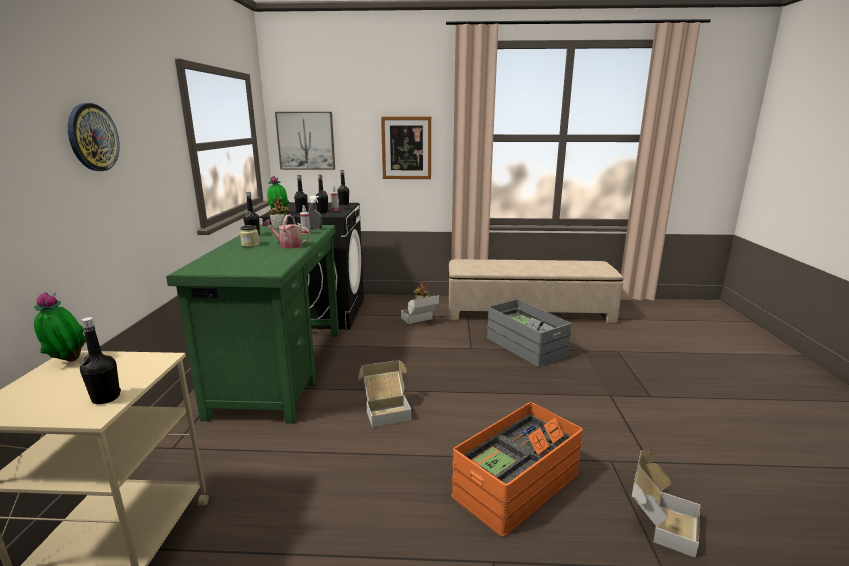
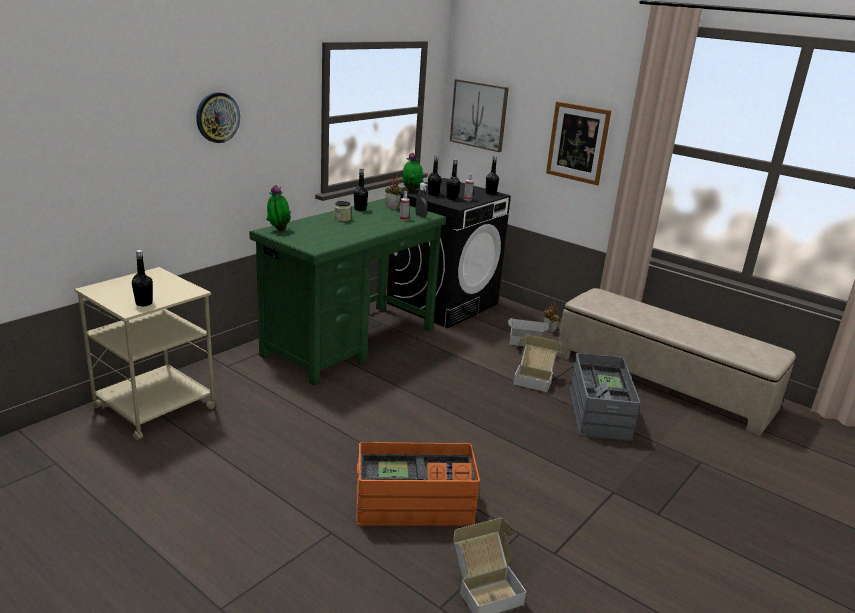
camera: 35 degrees right, 5 degrees up
(67, 361) = (152, 274): potted plant -> potted plant (278, 229)
(287, 245) = (367, 228): watering can -> none
(386, 410) = (390, 407): cardboard box -> cardboard box (534, 379)

